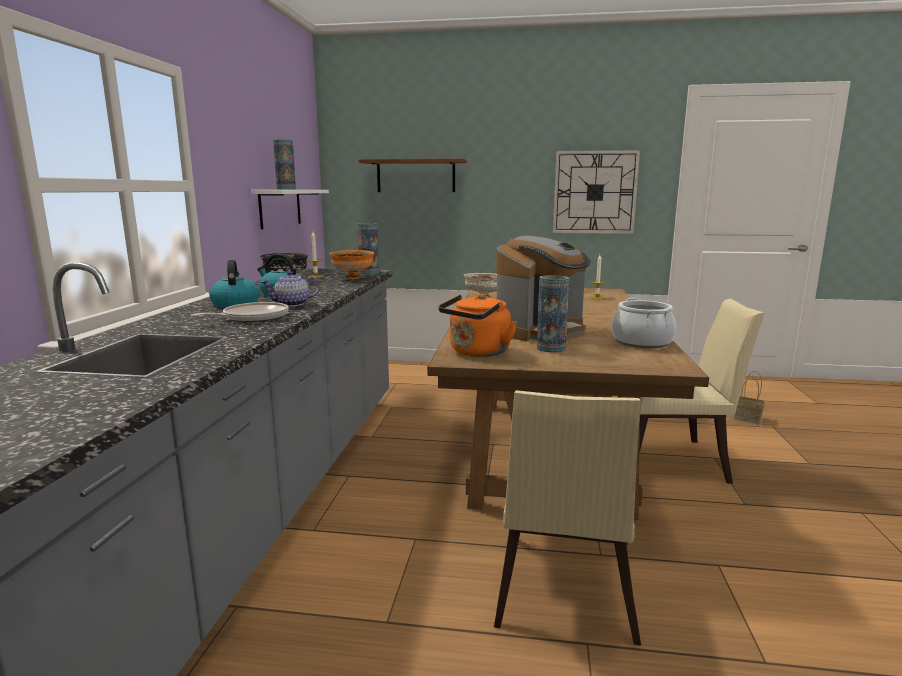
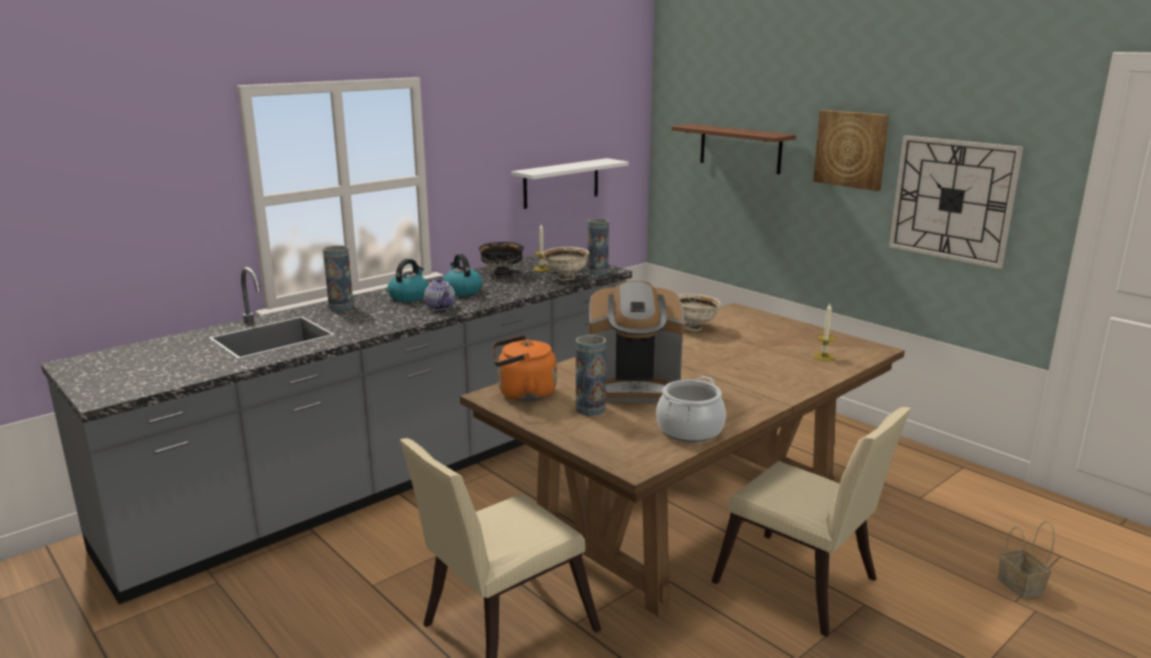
camera: 40 degrees right, 5 degrees up
(252, 318) = (386, 317): frying pan -> none
(286, 189) = (557, 167): vase -> vase (341, 306)
(292, 304) = (441, 307): teapot -> teapot turned 135 degrees counterclockwise
(353, 278) = (566, 278): orange bowl -> beige bowl
(514, 165) = (851, 149): none -> picture

